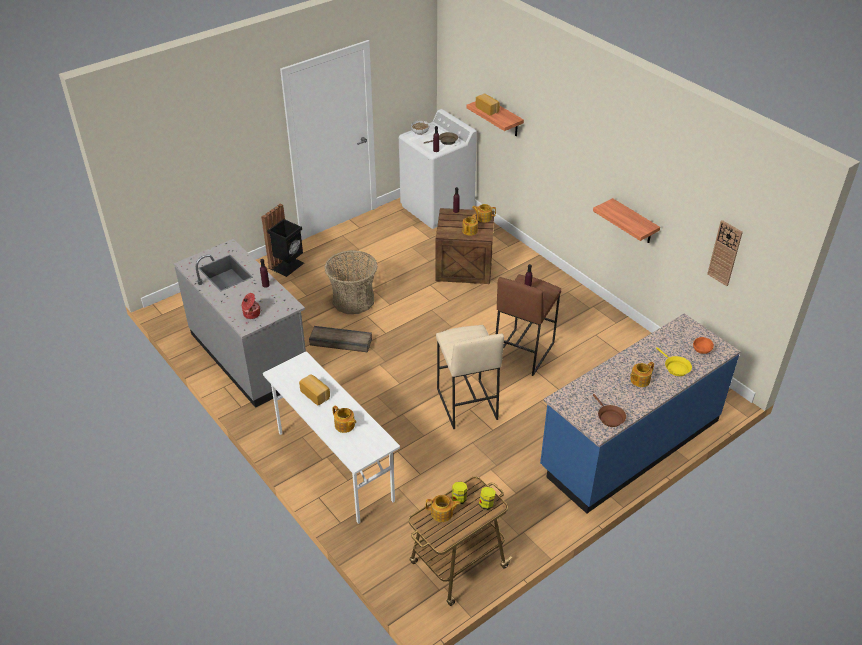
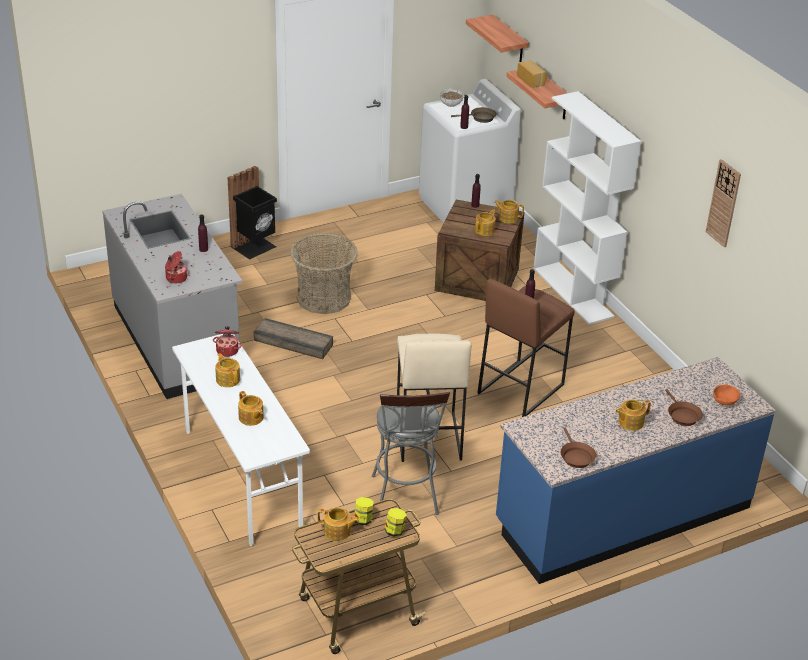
camera: 10 degrees right, 5 degrees down
(308, 368) = (227, 350): none -> cooking pot
(316, 394) = (228, 379): bread -> teapot
(466, 461) = (405, 499): none -> grey stool
(538, 266) = (573, 292): none -> white bookcase
(634, 222) = (684, 239): shelf -> shelf (509, 41)
(675, 367) = (682, 415): yellow frying pan -> brown frying pan
(725, 253) = (779, 285): wall clock -> wall clock (723, 203)

